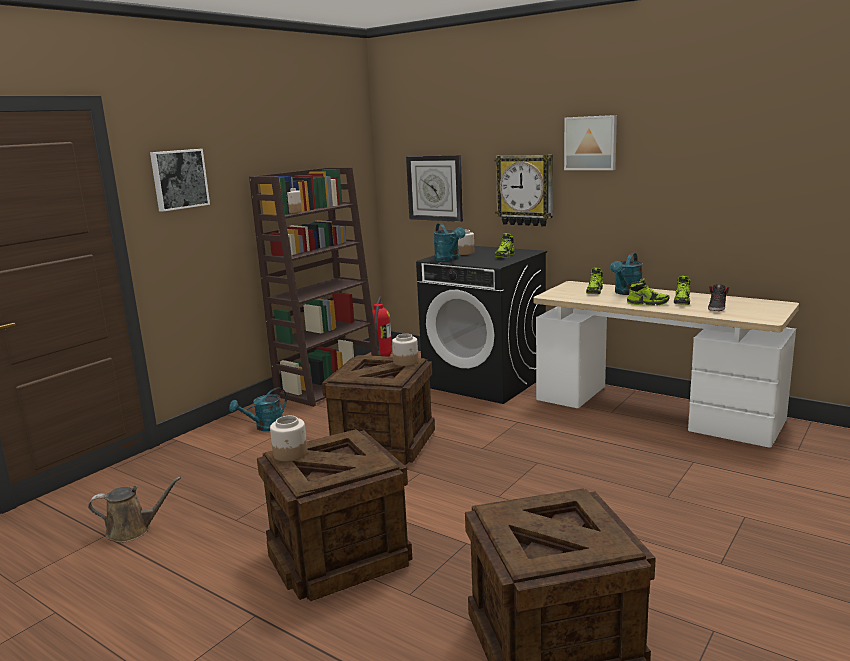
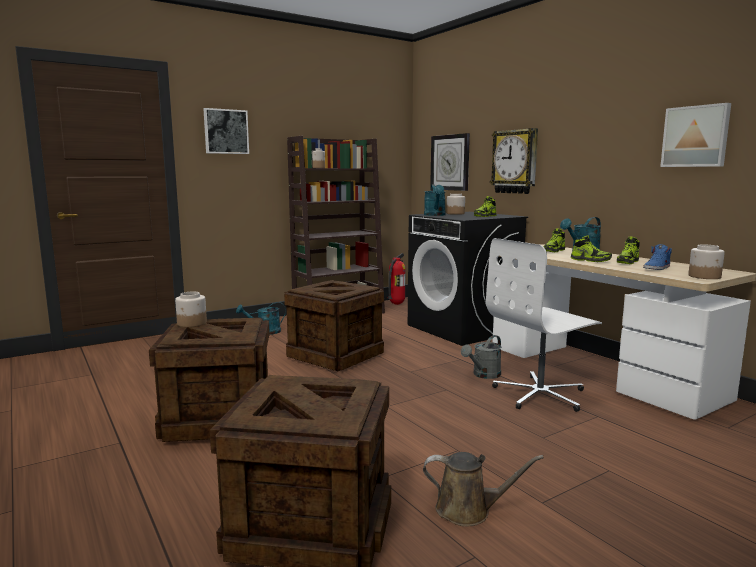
camera: 20 degrees right, 5 degrees down
(133, 530) = (111, 375): brown watering can -> brown watering can (468, 510)
(406, 362) = (360, 287): jar -> jar (705, 276)
(557, 437) = (483, 375): none -> grey watering can
(591, 143) = (569, 115): picture -> picture (696, 136)
(627, 449) = (540, 394): none -> white office chair
(717, 307) = (657, 268): black shoe -> blue shoe

